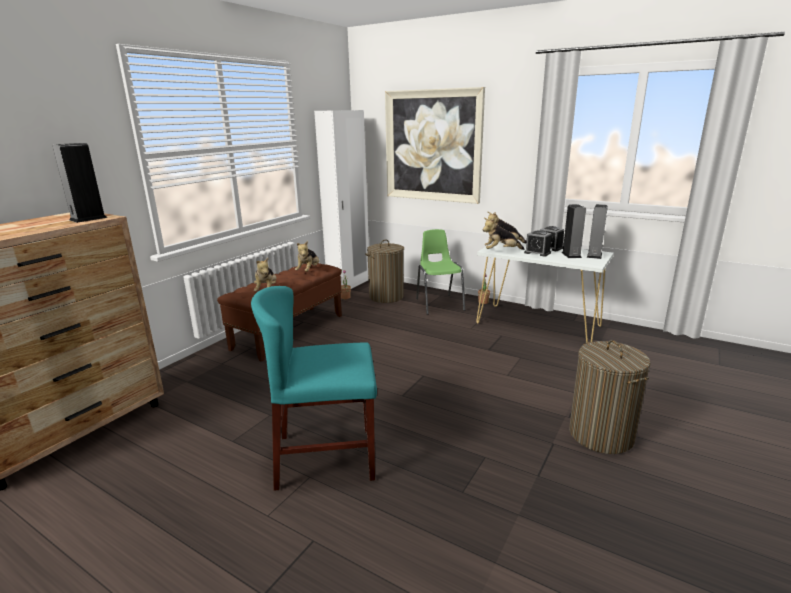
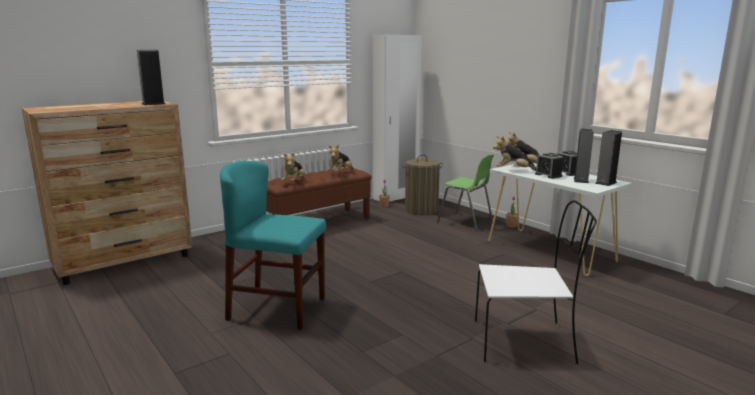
camera: 20 degrees right, 5 degrees down
(433, 146) = (478, 69): picture -> none
(439, 304) = (465, 222): green chair -> green chair turned 120 degrees clockwise
(601, 435) = (525, 341): laundry basket -> white chair

